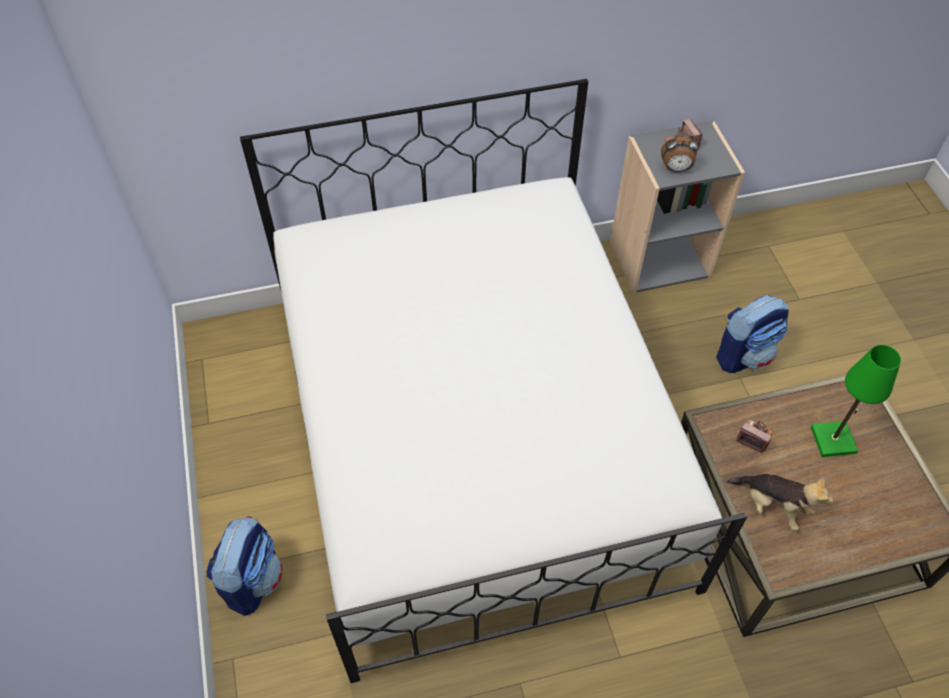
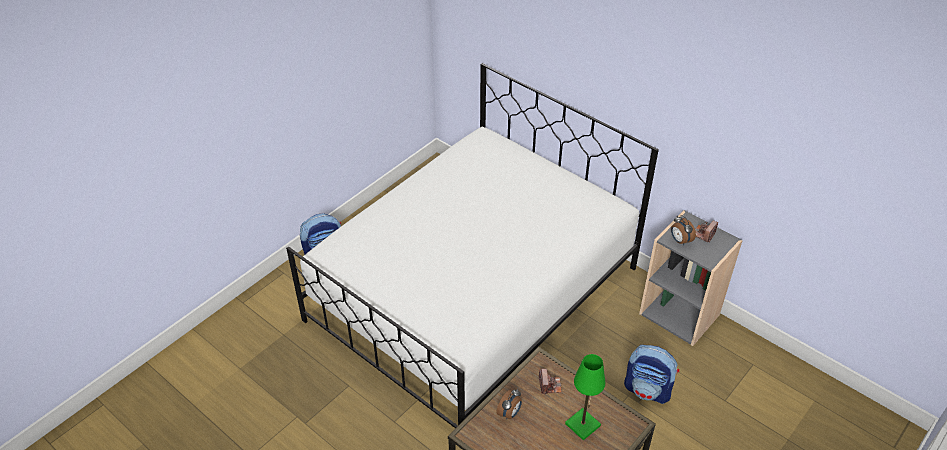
camera: 55 degrees right, 10 degrees down
(772, 506) = (509, 413): plush toy -> alarm clock

